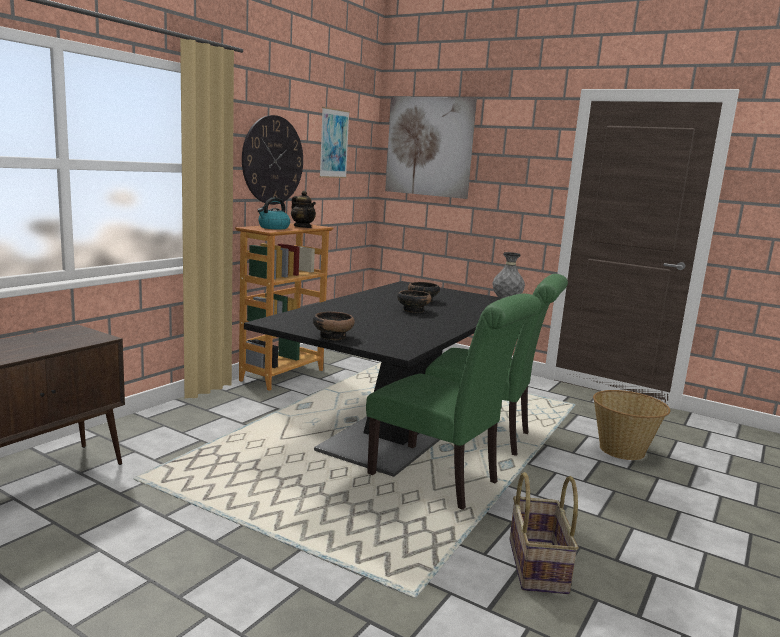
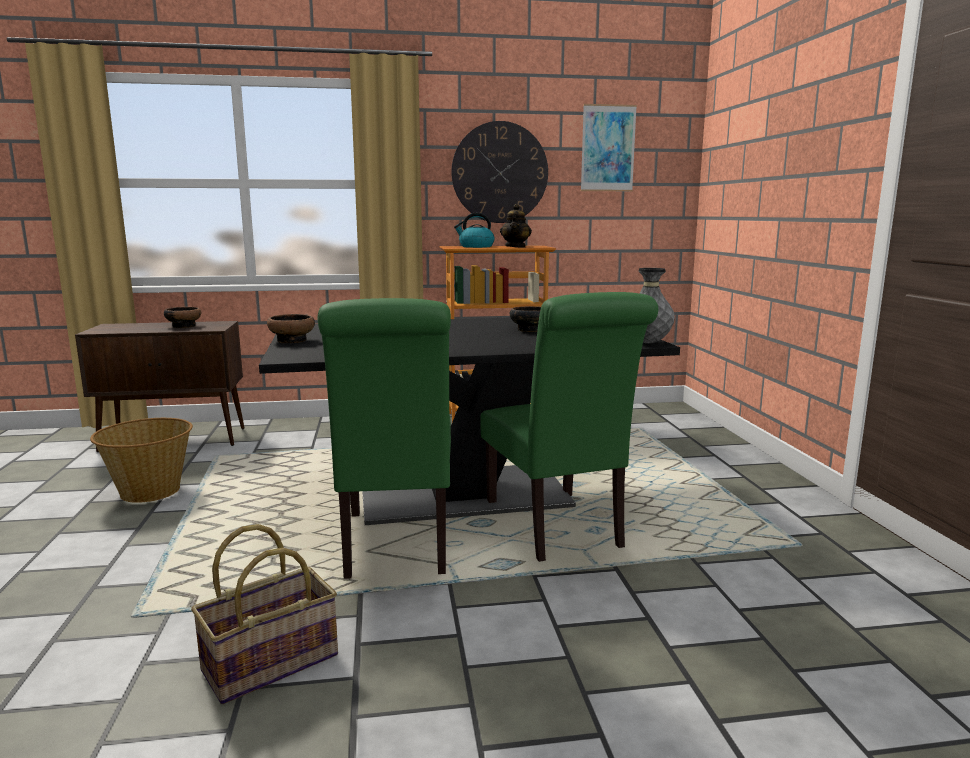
camera: 50 degrees right, 0 degrees up
(412, 310) = (472, 335): bowl -> bowl (184, 326)
(429, 146) = (741, 136): picture -> none
(623, 450) = (726, 625): basket -> basket (150, 491)

